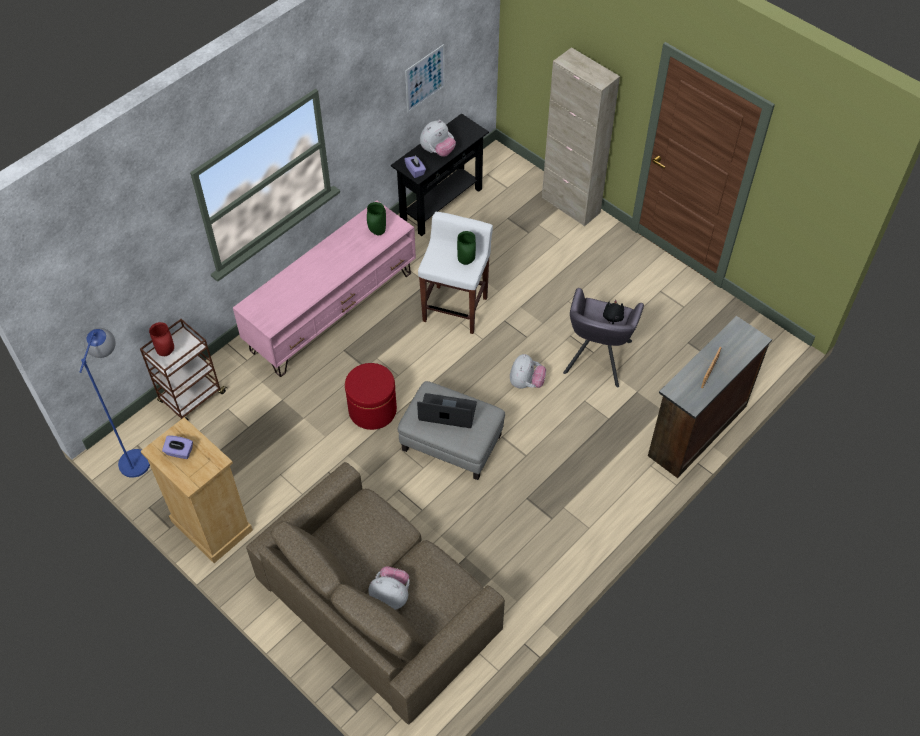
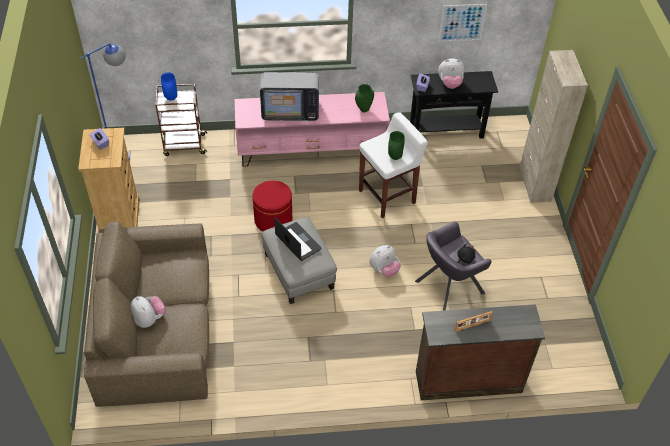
camera: 40 degrees right, 5 degrees down
(166, 352) = (170, 98): red vase -> blue vase
(305, 280) = (290, 110): none -> television

